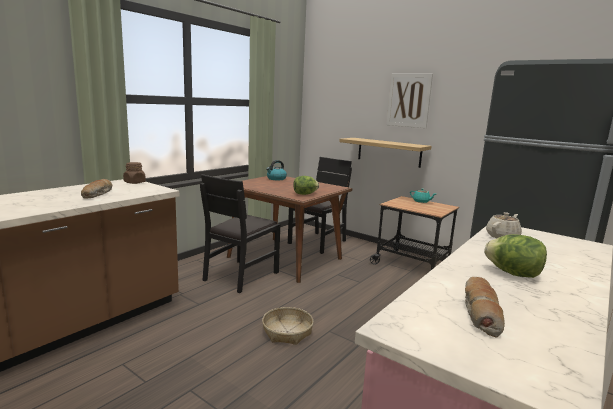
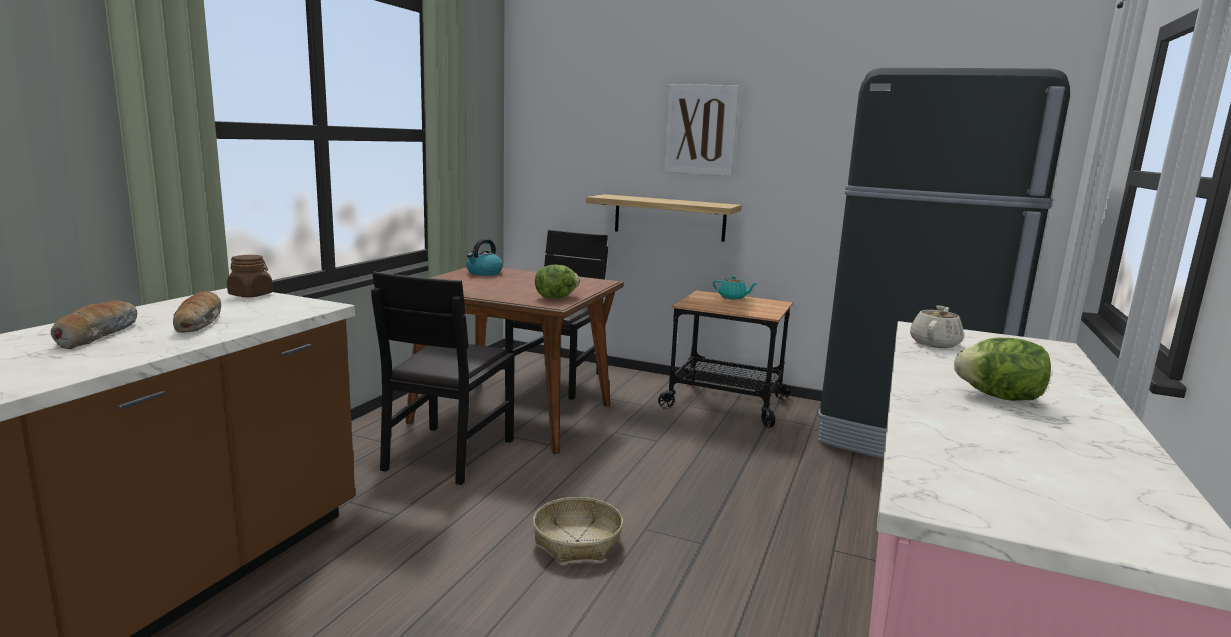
camera: 15 degrees left, 0 degrees up
(479, 312) = (1011, 459): bread -> bread (97, 335)

